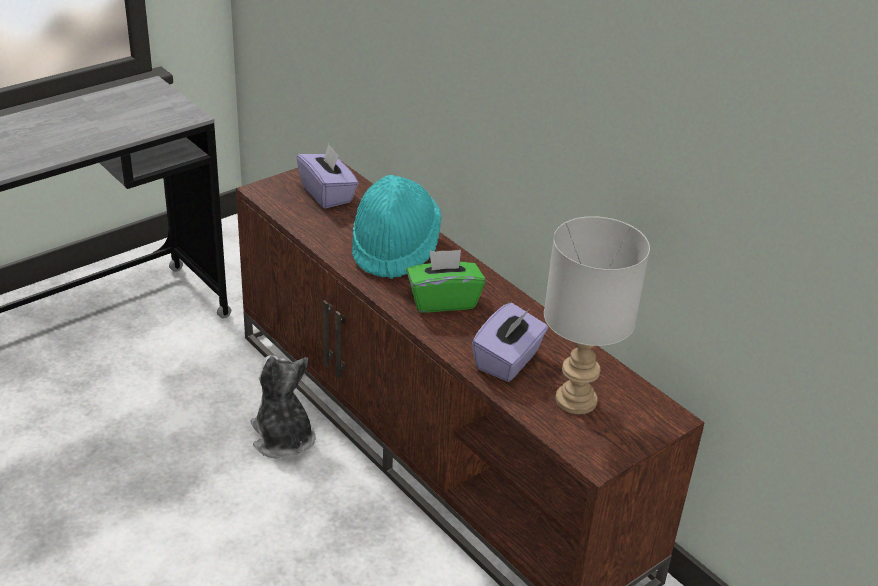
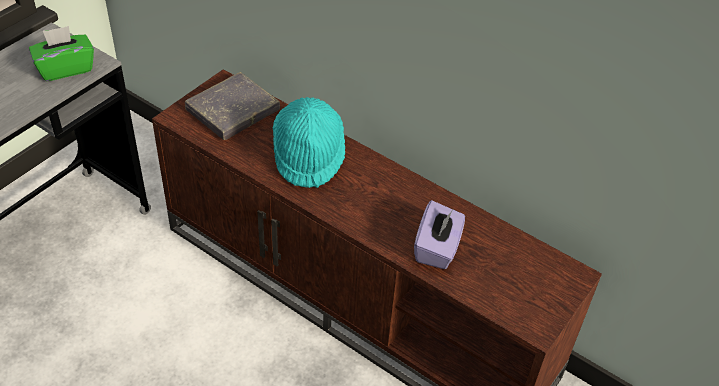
camera: 15 degrees left, 10 degrees up
(283, 438) = (233, 317): plush toy -> none
(327, 194) = (232, 110): purple tissue box -> grey book
(443, 300) = (366, 200): green tissue box -> green tissue box (65, 68)
(574, 400) = (500, 275): grey table lamp -> none

